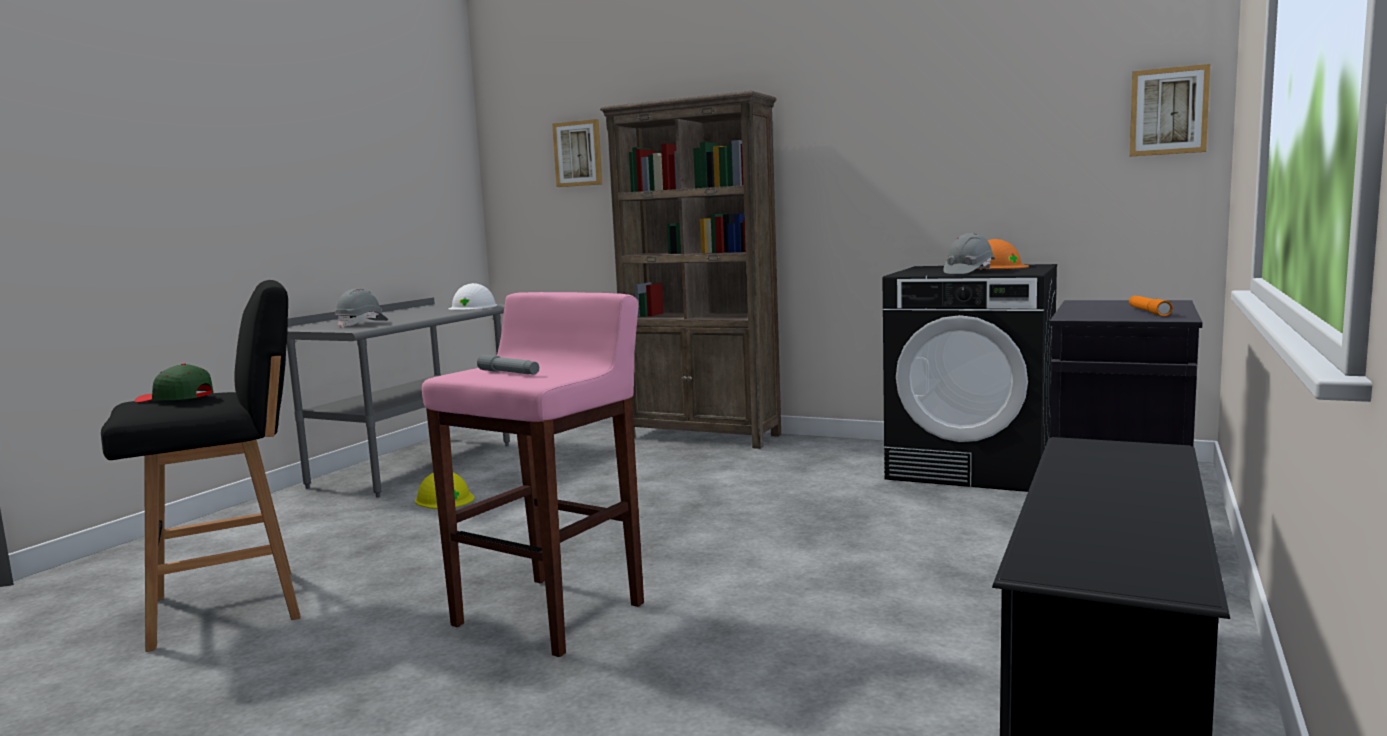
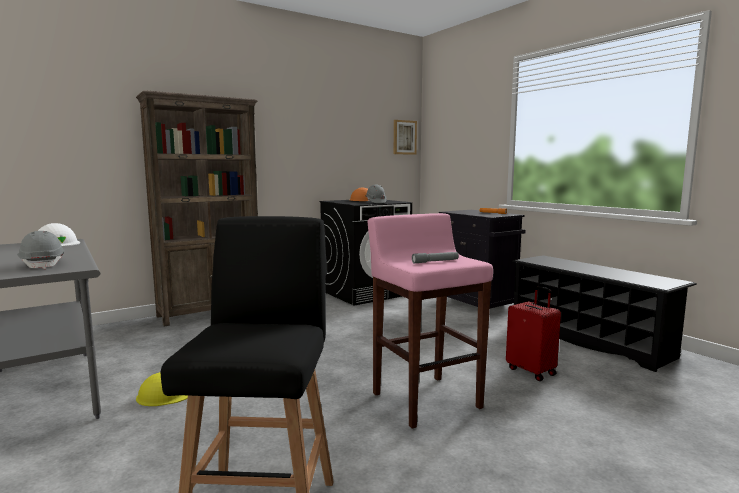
camera: 60 degrees left, 0 degrees up
(175, 399) = (237, 335): green cap -> none
(578, 153) = (82, 120): picture -> none
(777, 671) = (531, 371): none -> red suitcase

